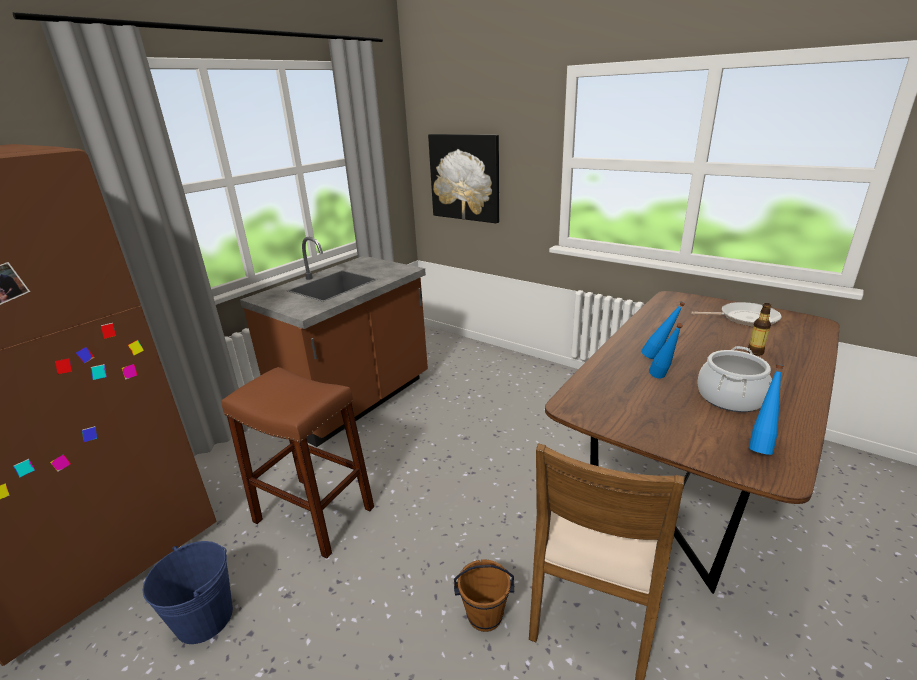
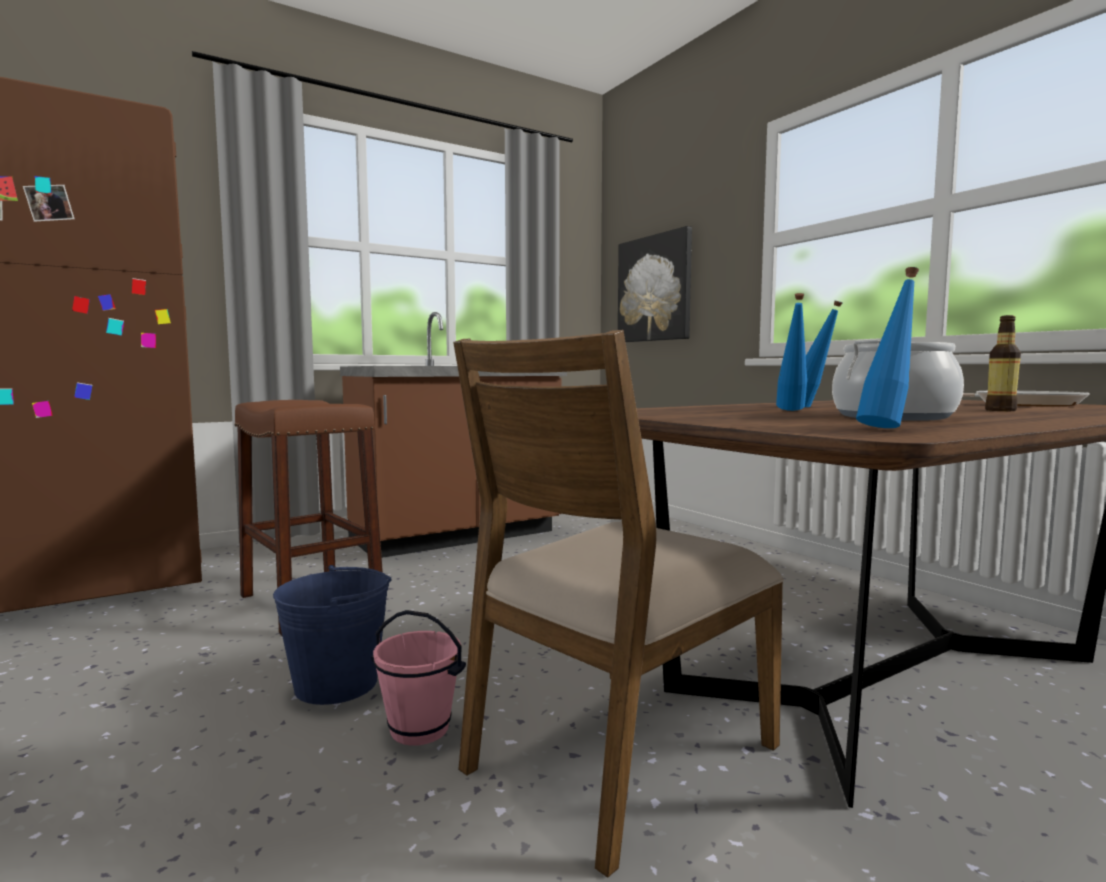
camera: 20 degrees right, 20 degrees down
(204, 618) = (103, 650): blue bucket -> blue bucket (336, 684)
(484, 616) = (419, 730): brown bucket -> pink bucket

